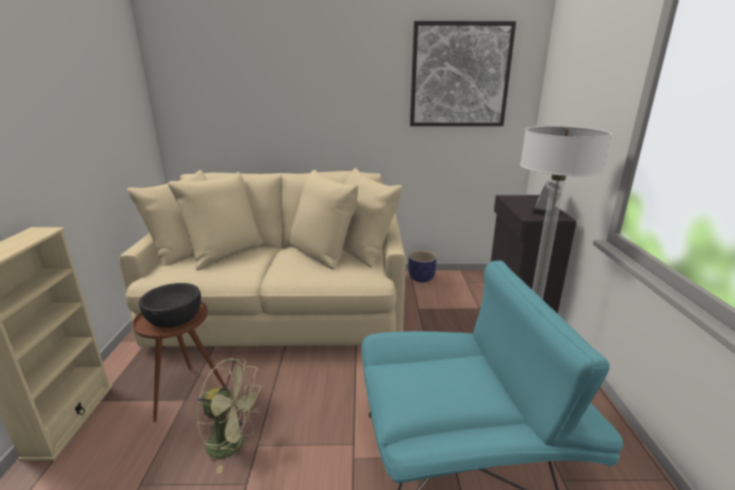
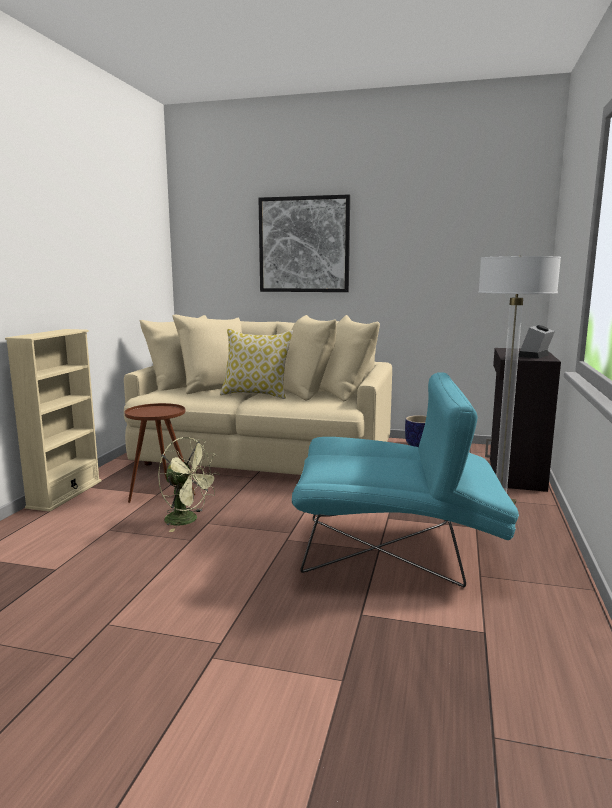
camera: 15 degrees right, 10 degrees down
(174, 316) = (157, 411): black bowl -> none
(275, 263) = (256, 394): none -> pillow
(460, 76) = (462, 229): picture -> picture (304, 245)

